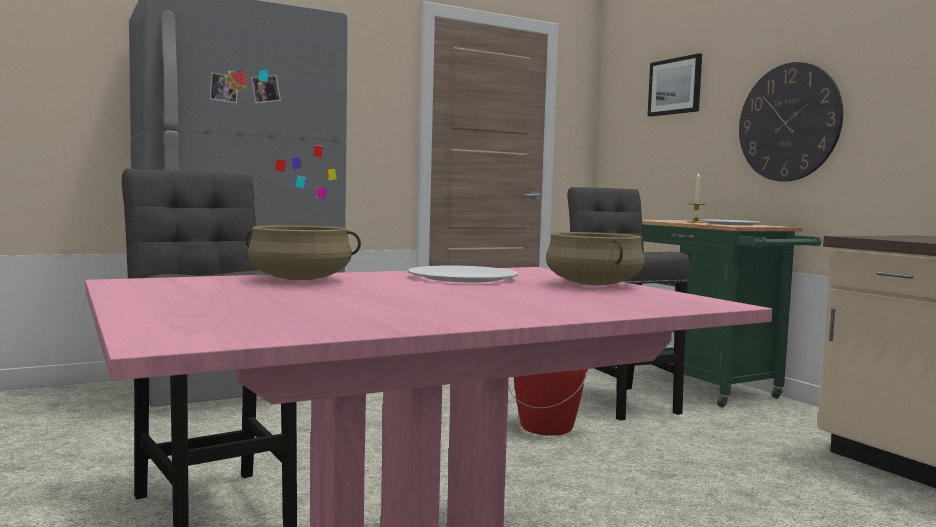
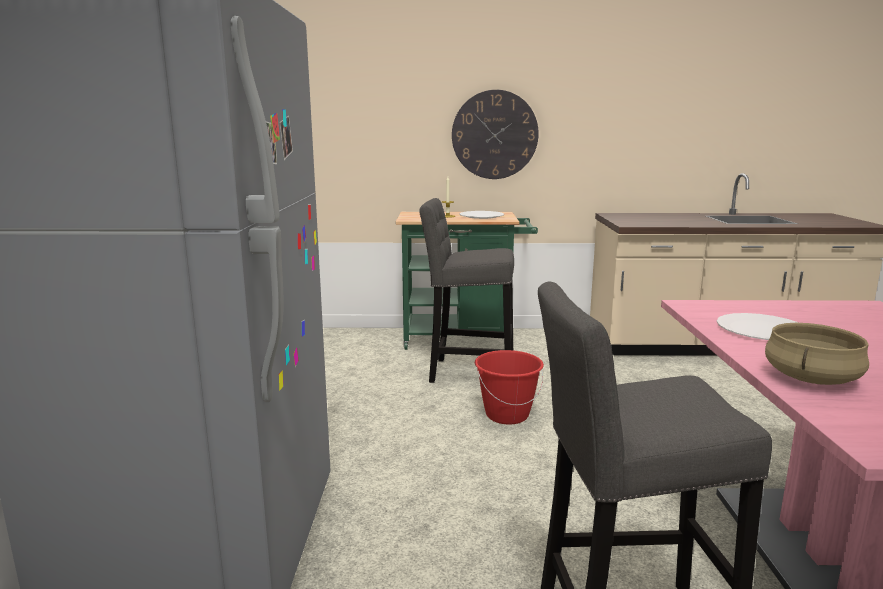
camera: 60 degrees left, 10 degrees up
(592, 284) = (789, 309): beige cooking pot -> none
(675, 86) = (376, 94): picture -> none

